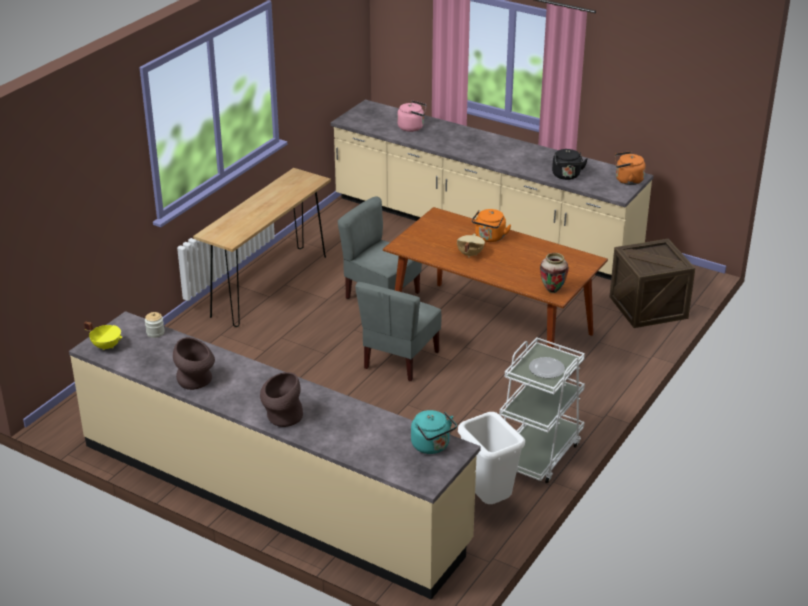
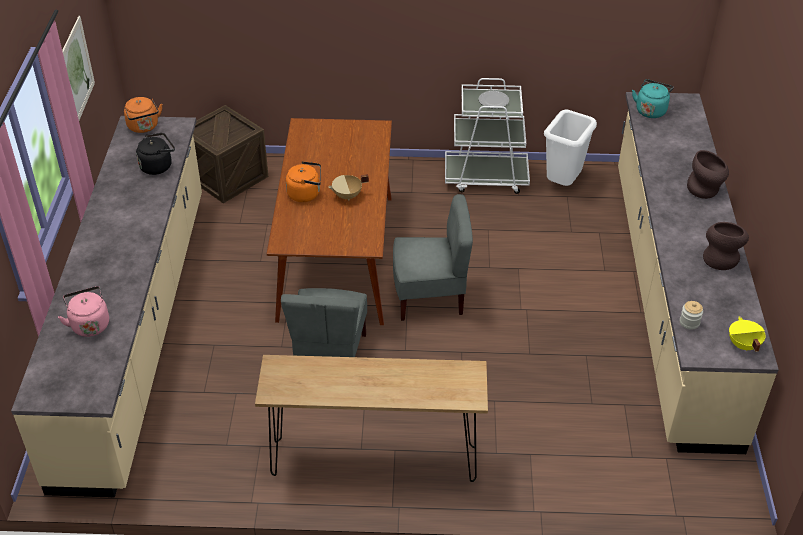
camera: 120 degrees left, 10 degrees up
(552, 290) = (372, 131): vase -> none
(635, 97) = (76, 71): none -> picture

